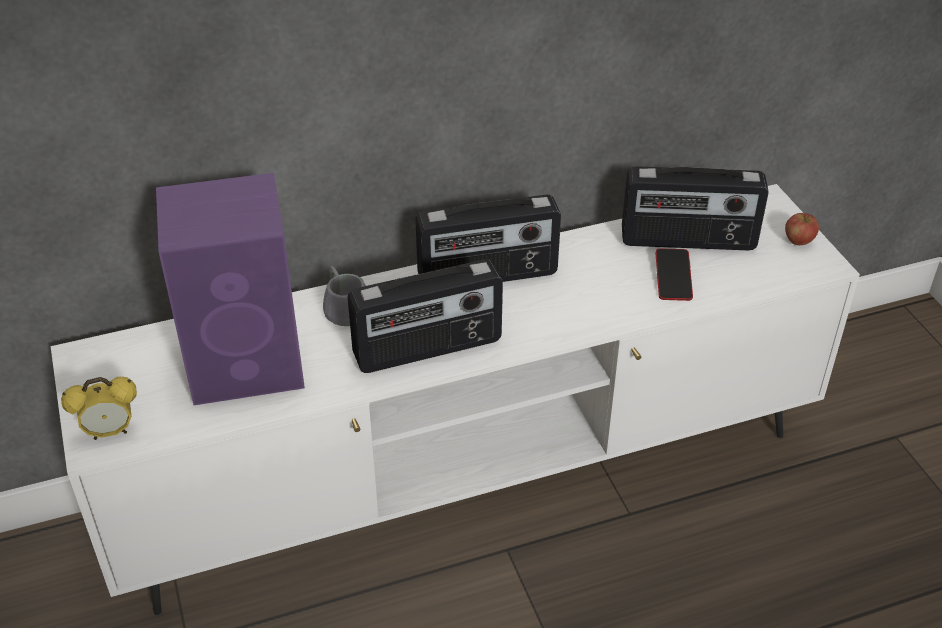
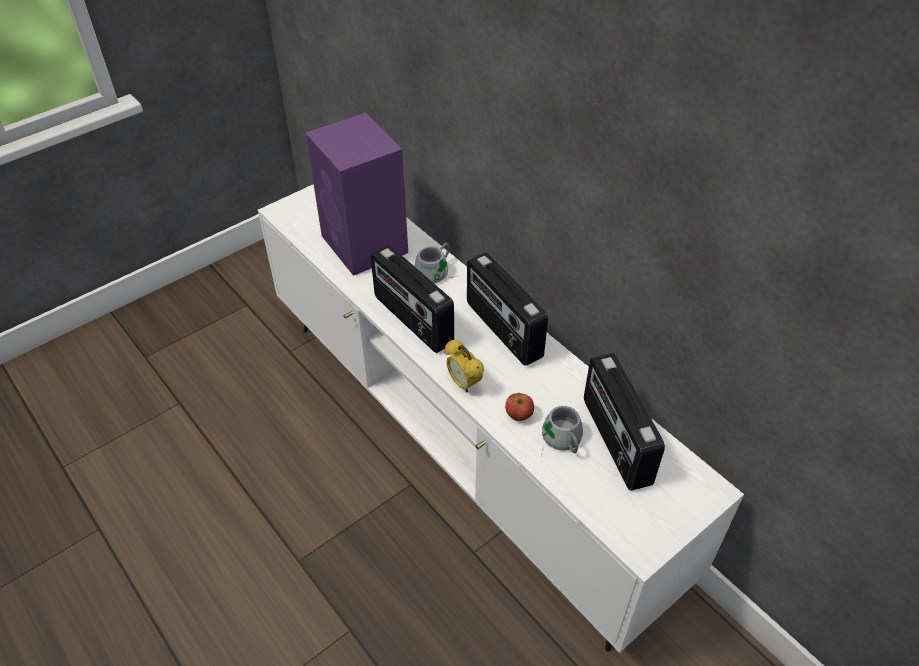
camera: 70 degrees right, 5 degrees up
(110, 432) = (290, 213): alarm clock -> alarm clock (464, 383)
(673, 278) = (559, 441): phone -> grey mug
(798, 241) = (664, 524): apple -> apple (518, 415)

